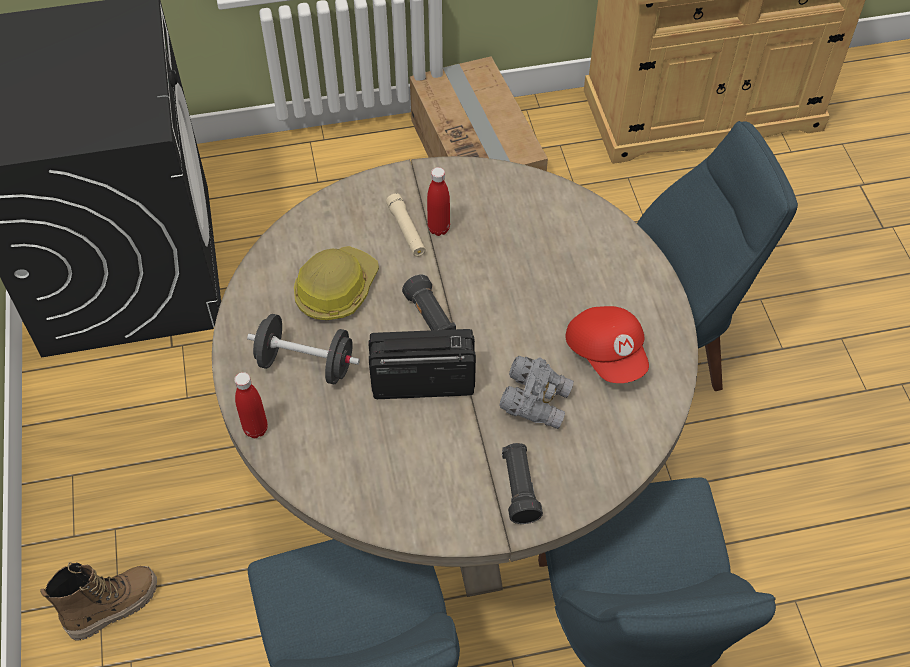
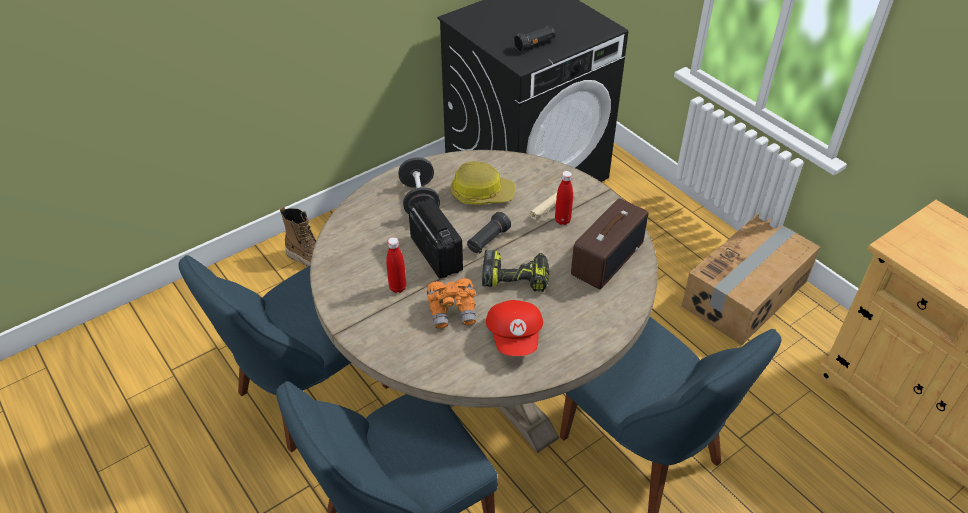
camera: 65 degrees right, 10 degrees down
(256, 429) = (363, 198): red bottle -> red bottle (397, 287)
(510, 314) = (516, 277): none -> power drill
(519, 489) = (380, 325): black flashlight -> black flashlight (535, 45)
(526, 215) = (606, 258): none -> radio
(535, 401) = (453, 311): grey binoculars -> orange binoculars
(607, 353) = (515, 336): red cap -> red cap turned 45 degrees counterclockwise

